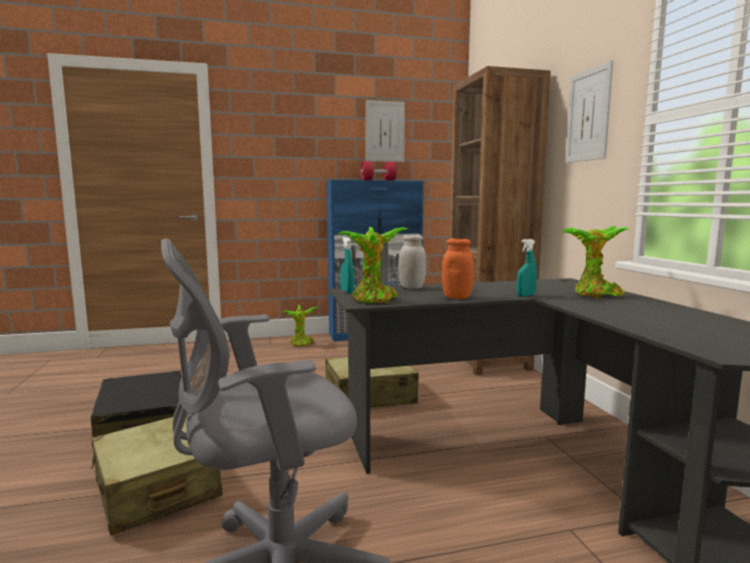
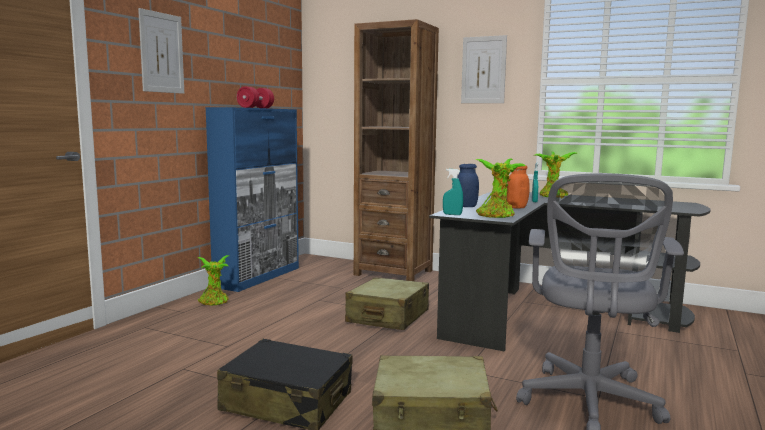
camera: 50 degrees left, 0 degrees up
(385, 131) = (248, 53): picture -> picture (161, 53)
(411, 287) = (466, 206): white jar -> blue jar

